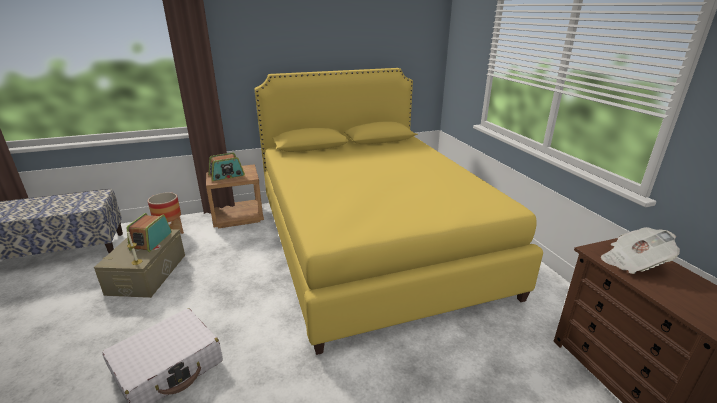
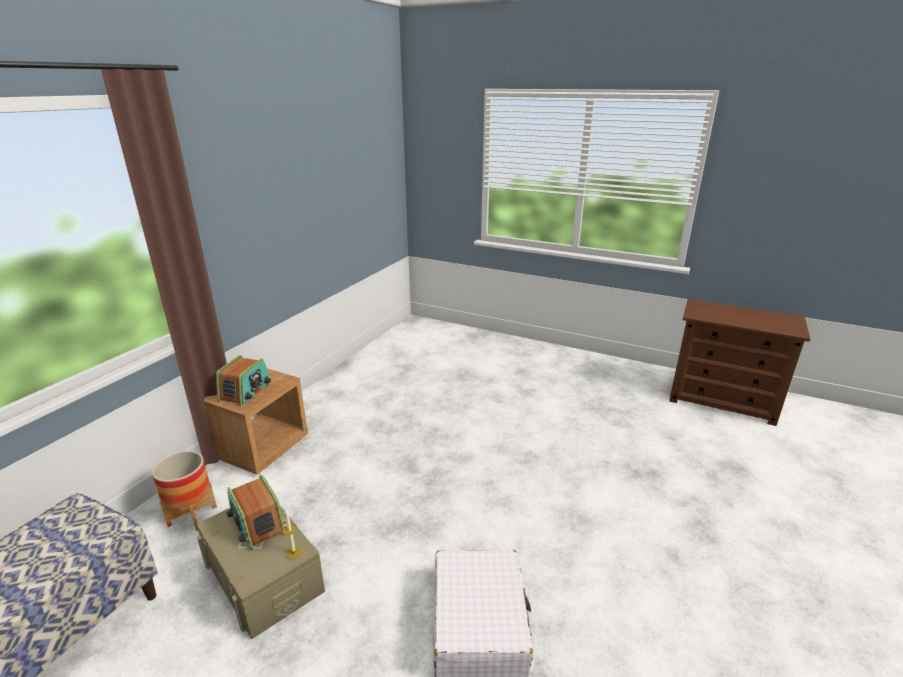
camera: 45 degrees left, 0 degrees up
(372, 243) = (456, 398): yellow bed -> none
(633, 262) = (718, 314): newspaper -> none

